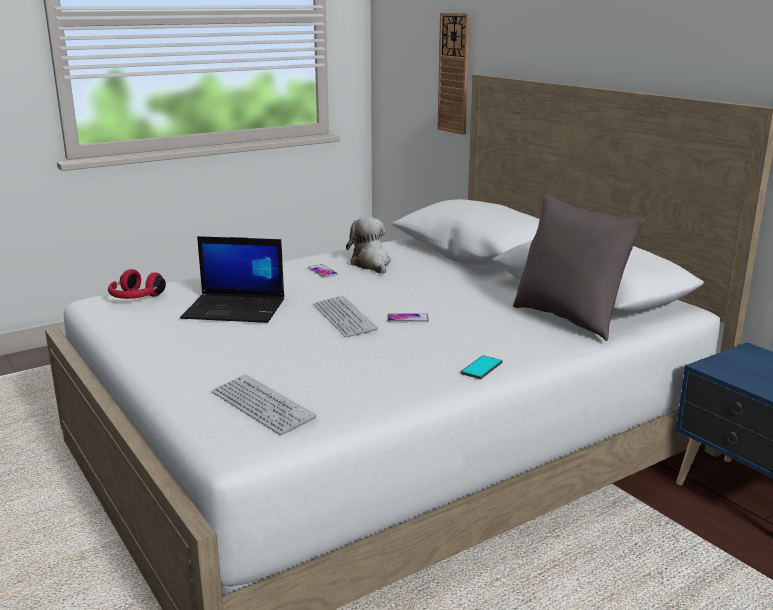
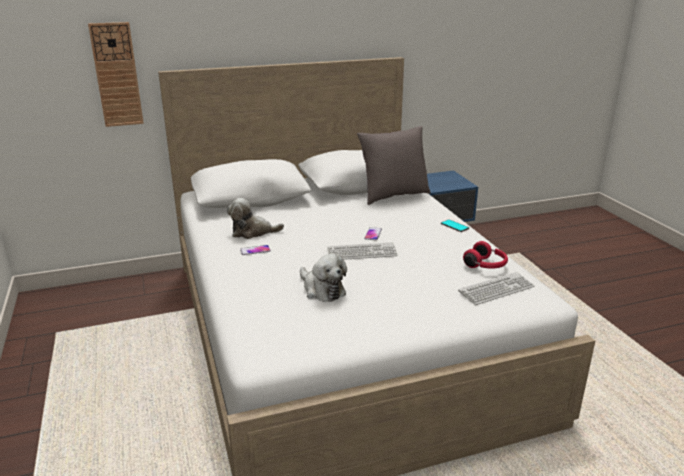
camera: 75 degrees left, 5 degrees up
(135, 298) = (264, 336): red headphones -> red headphones (486, 265)
(236, 309) = (322, 290): laptop -> plush toy

